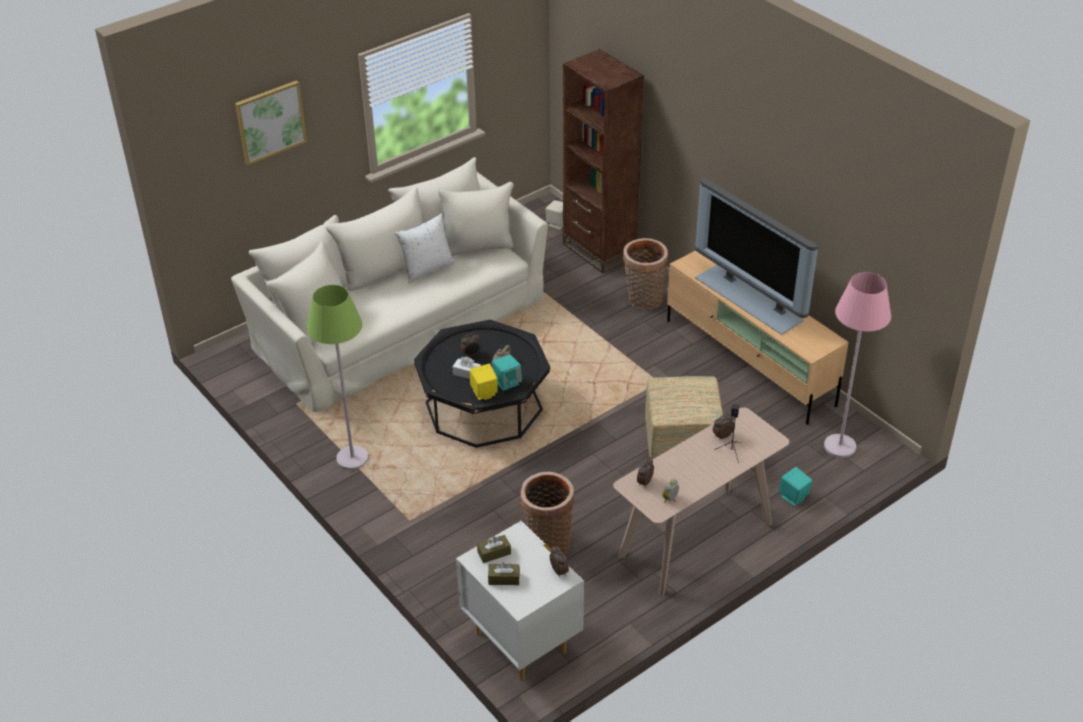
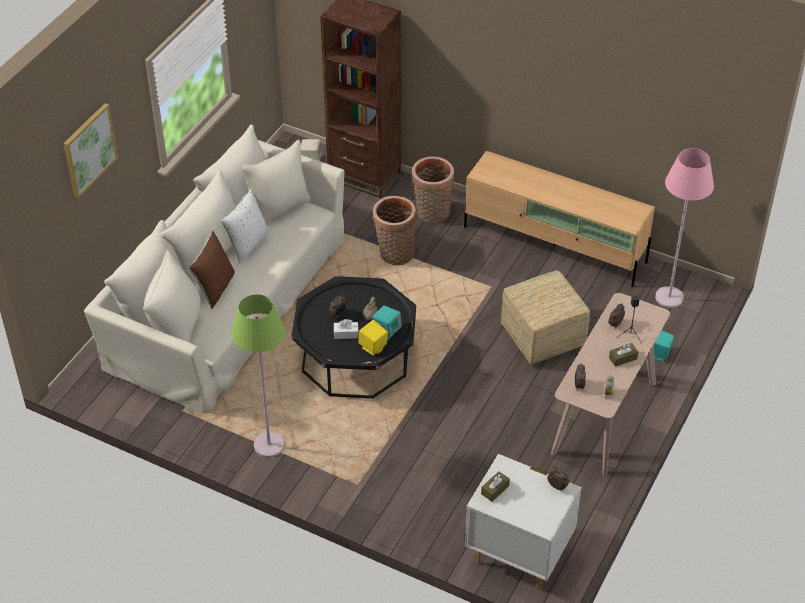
camera: 25 degrees left, 5 degrees up
(371, 298) = (214, 288): none -> brown pillow
(504, 578) = (517, 509): brown tissue box -> brown tissue box (623, 358)
(547, 541) = (486, 462): basket -> basket (394, 253)
(751, 297) = (553, 189): television -> none

